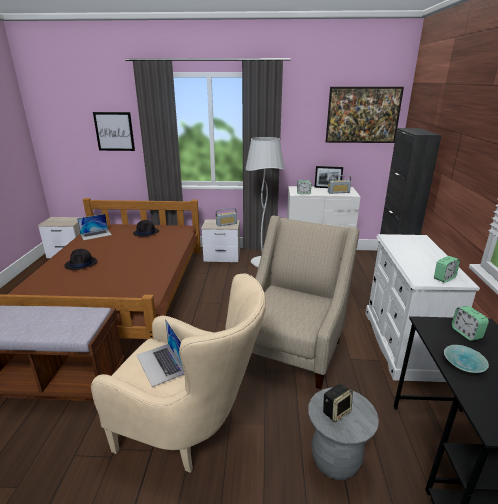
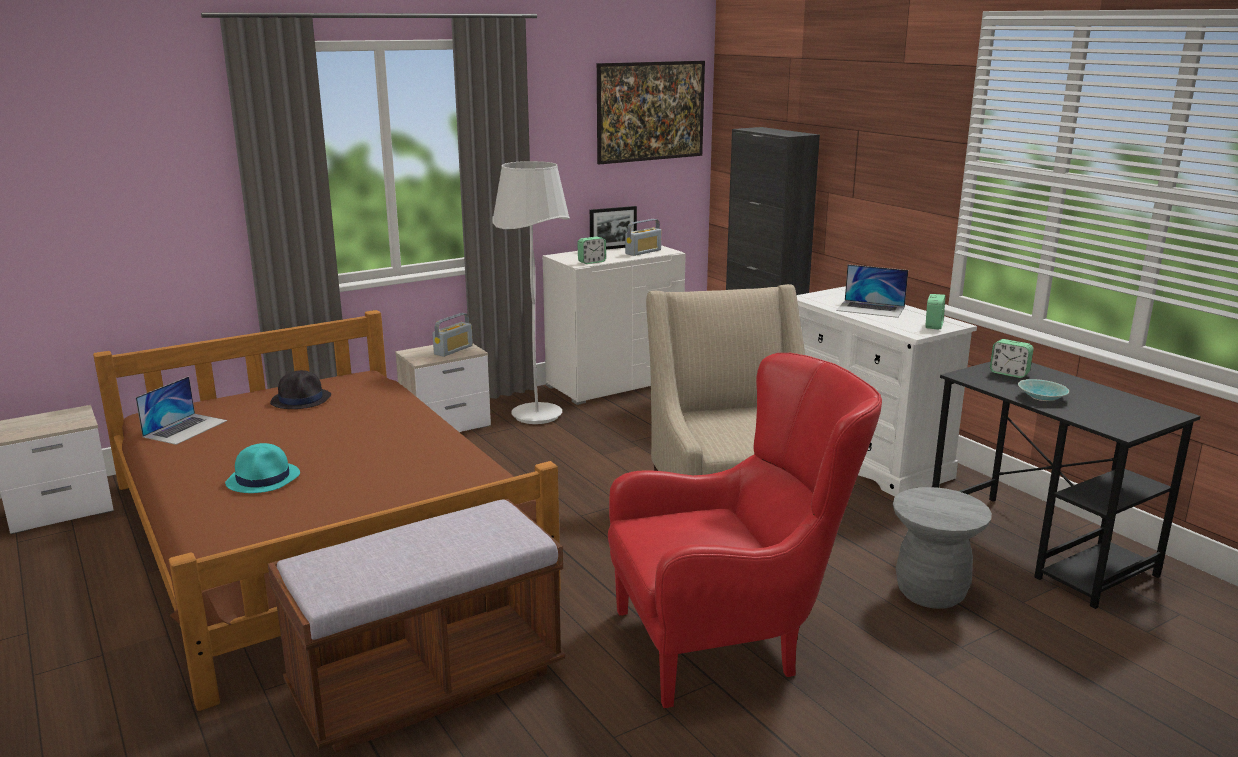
camera: 35 degrees left, 5 degrees down
(81, 264) = (264, 479): black hat -> turquoise hat
(114, 131) = (160, 179): picture -> none
(161, 364) = (695, 531): laptop -> laptop (871, 308)
(190, 430) = (732, 642): beige armchair -> red armchair
(336, 411) = (935, 508): speaker -> none

